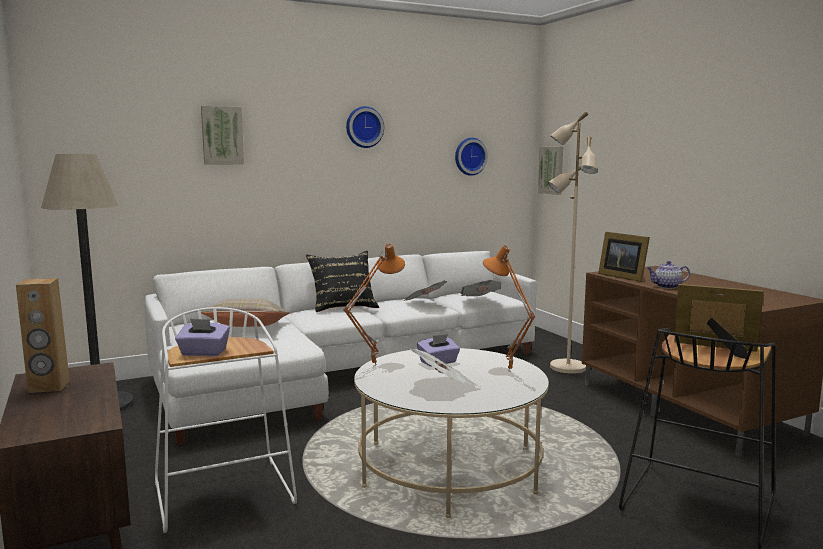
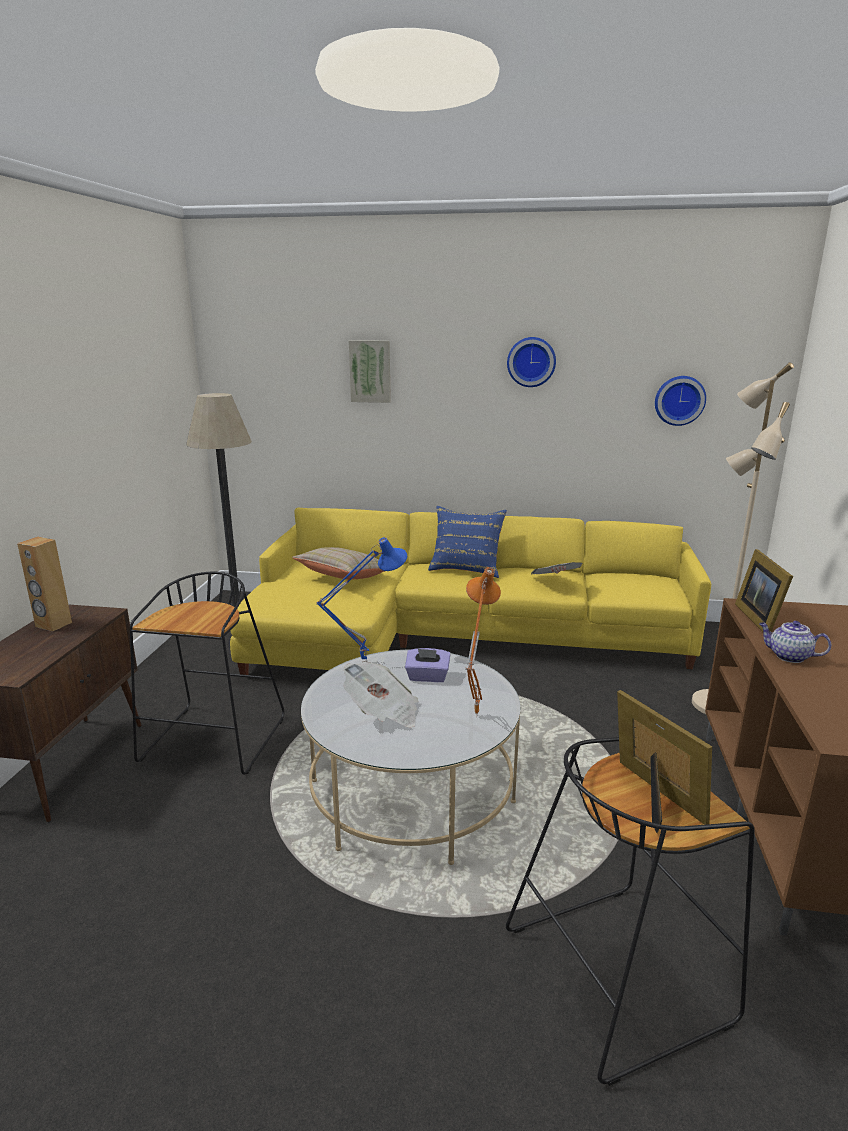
camera: 35 degrees right, 10 degrees up
(203, 353) = (171, 621): purple tissue box -> none
(225, 494) = (214, 742): white stool -> black stool
(337, 373) = (450, 636): white sofa -> yellow sofa
(343, 307) = (466, 568): black pillow -> blue pillow
(373, 365) = (364, 660): orange table lamp -> blue table lamp
(480, 300) = (623, 593): newspaper -> none
(552, 170) = (802, 427): picture -> none

